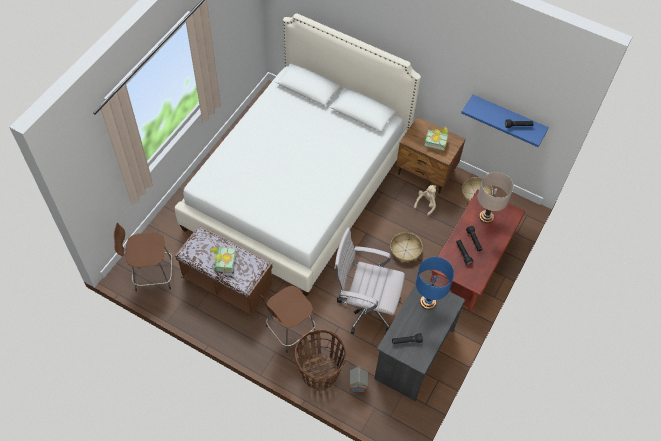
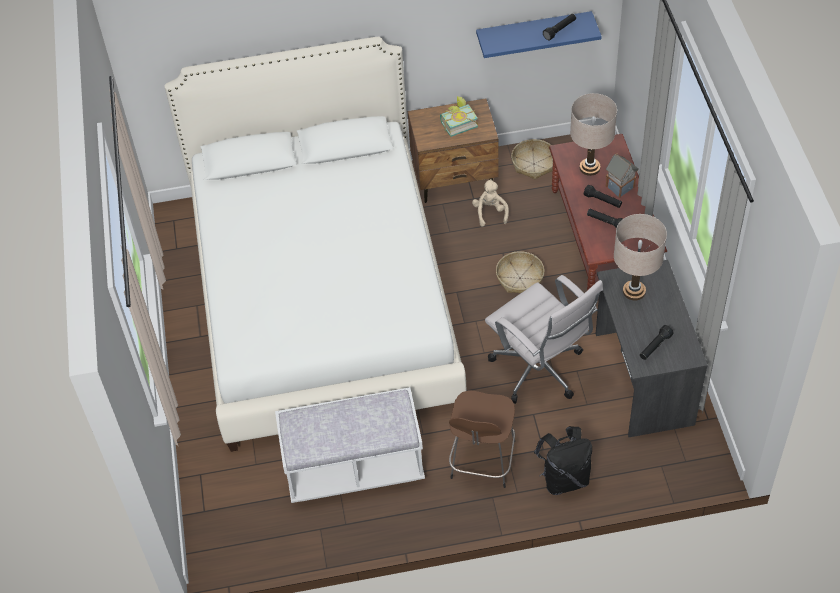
camera: 35 degrees left, 5 degrees down
(152, 274) = (248, 531): brown stool -> none
(222, 262) = (353, 429): book -> none
(227, 283) = (354, 468): brown bench -> white bench
(319, 372) = (564, 478): basket -> black backpack
(357, 385) = (619, 458): toy house -> toy house (620, 187)
(365, 307) = (540, 371): white office chair -> white office chair turned 105 degrees counterclockwise
(427, 302) = (634, 291): blue table lamp -> beige table lamp

